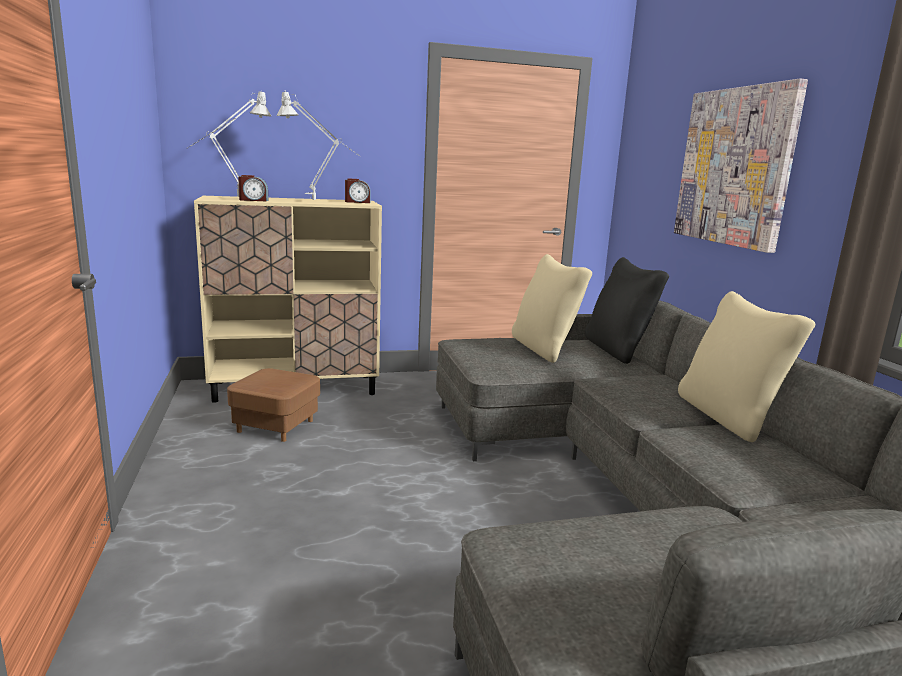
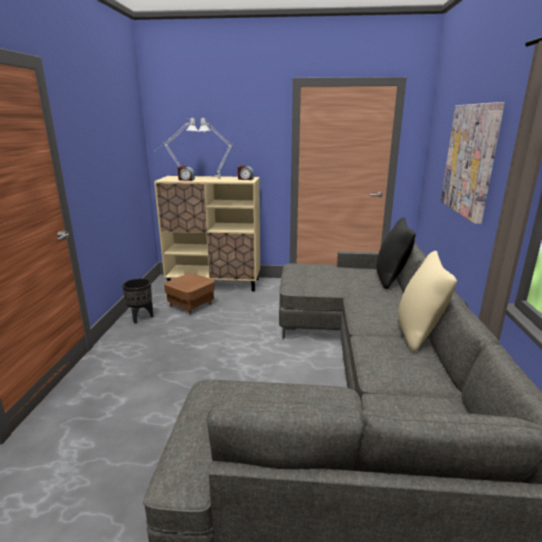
camera: 20 degrees right, 5 degrees up
(190, 457) = (141, 317): none -> black planter
(544, 348) = (341, 274): beige pillow -> none

